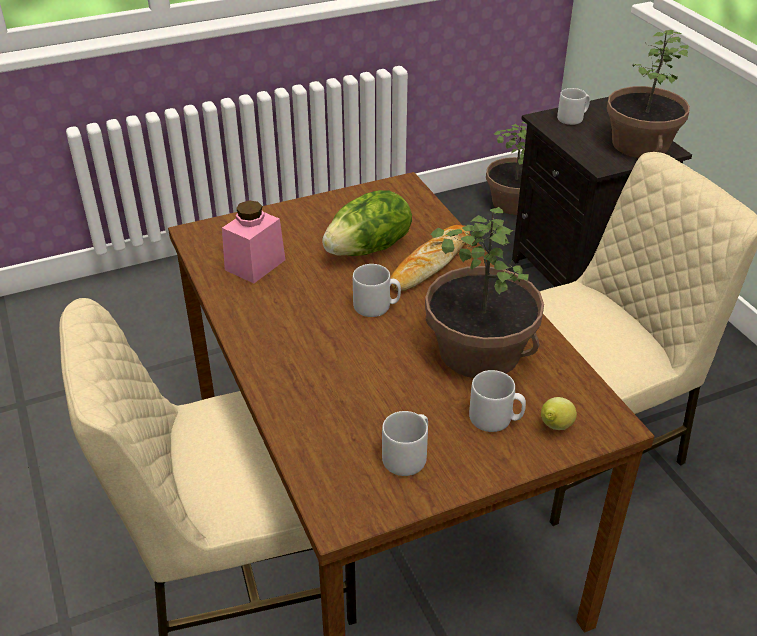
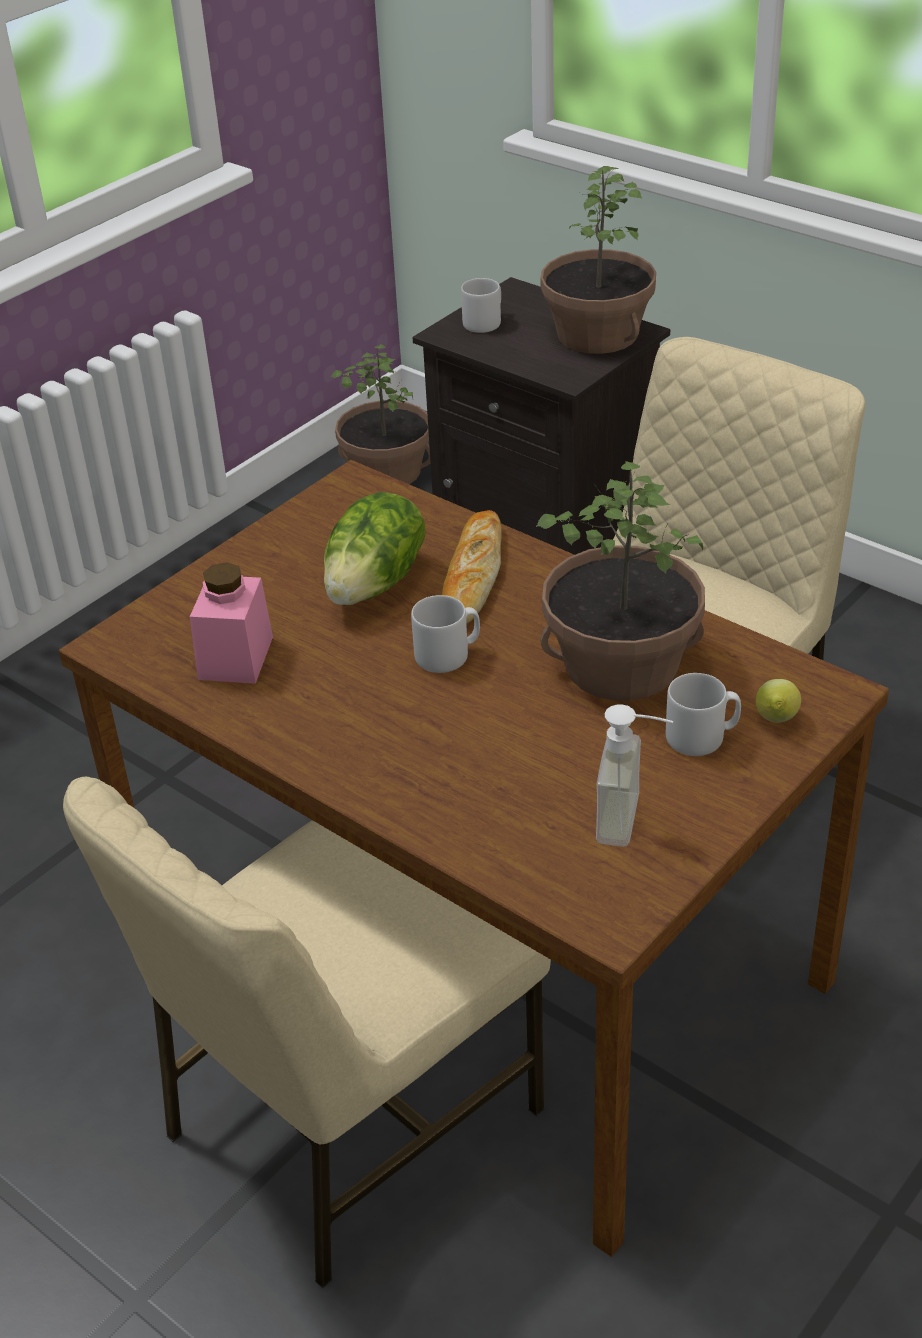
camera: 25 degrees left, 0 degrees up
(408, 456) = (634, 821): grey mug -> soap dispenser

